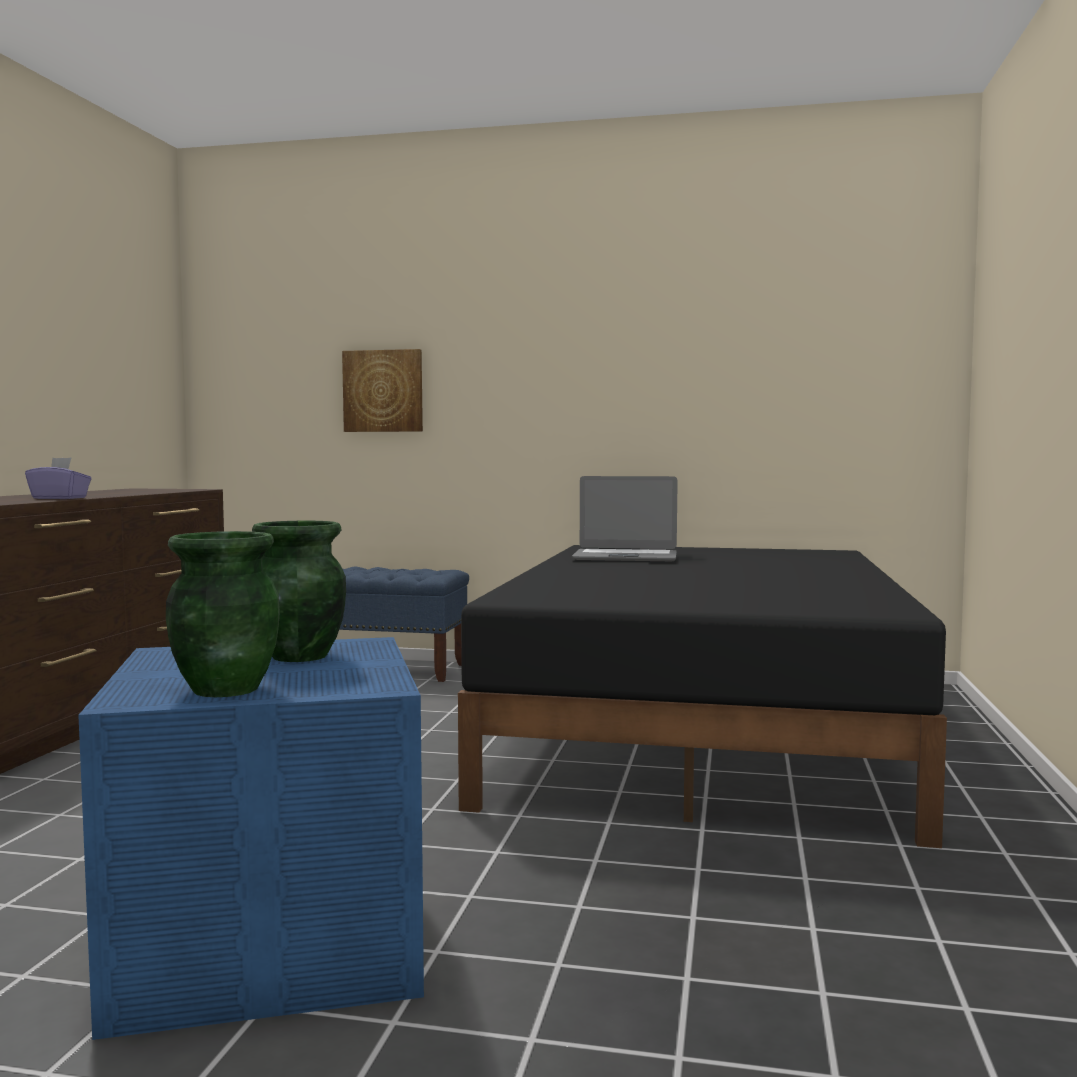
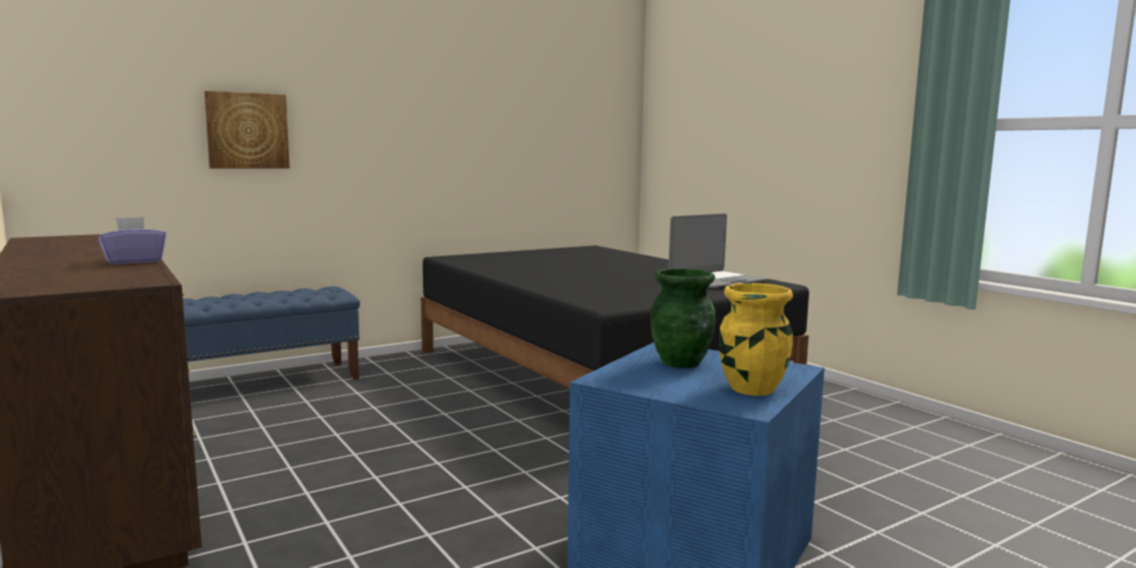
camera: 45 degrees left, 5 degrees up
(224, 689) = (751, 389): green vase -> yellow vase
(625, 557) = (511, 264): laptop -> laptop (717, 281)

